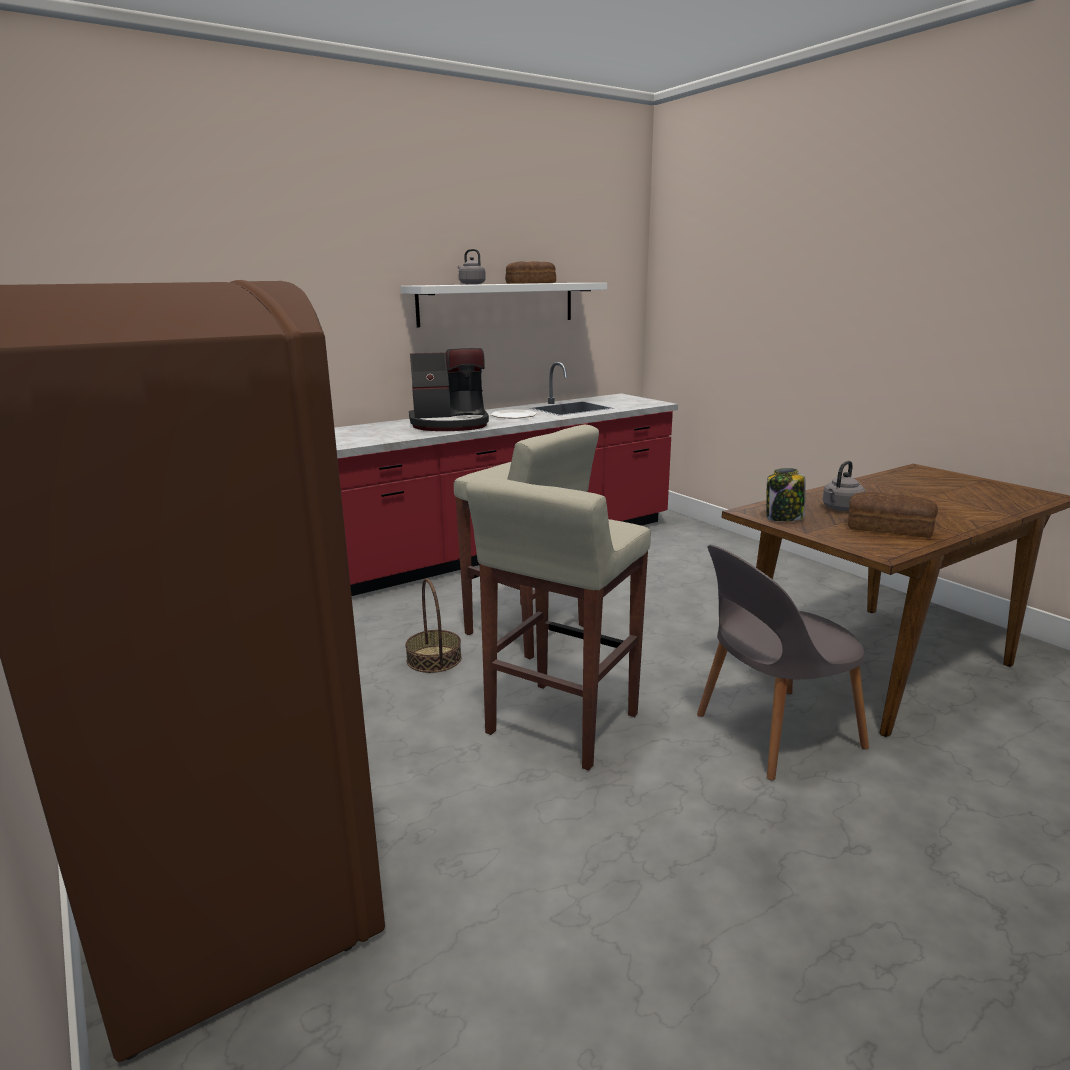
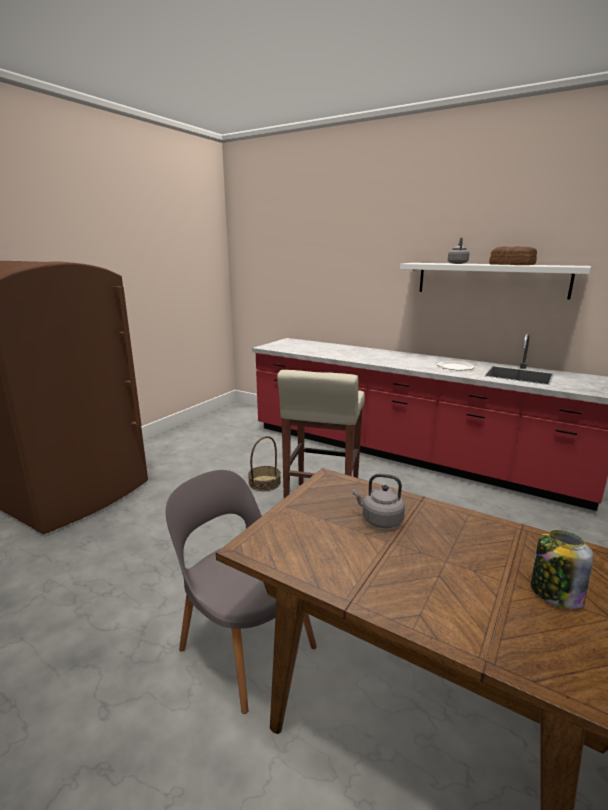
camera: 65 degrees right, 0 degrees up
(450, 424) = (400, 360): coffee machine -> none
(561, 725) = (215, 542): beige stool -> none
(784, 518) = (321, 493): jar -> jar (555, 593)
(890, 529) = (332, 550): bread -> none

